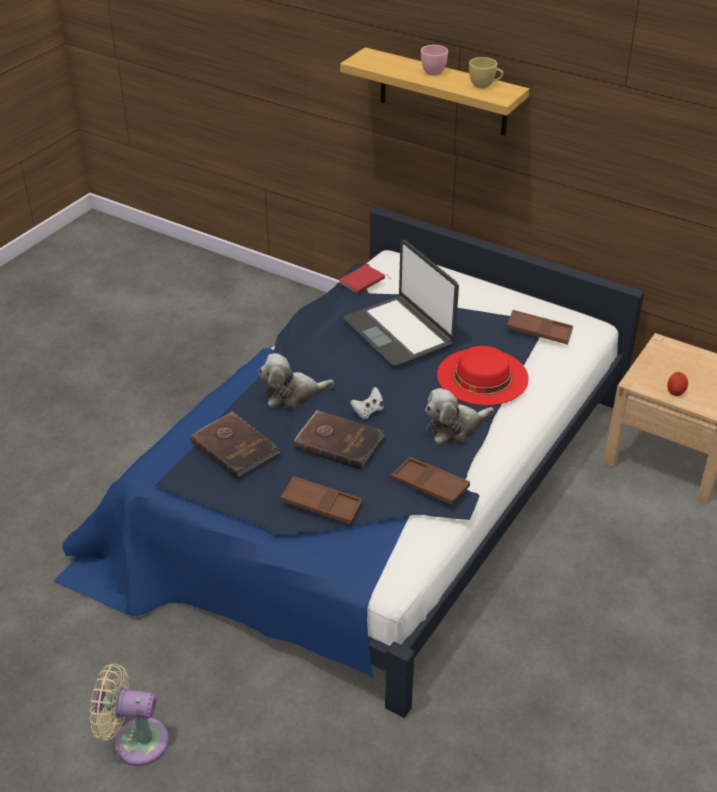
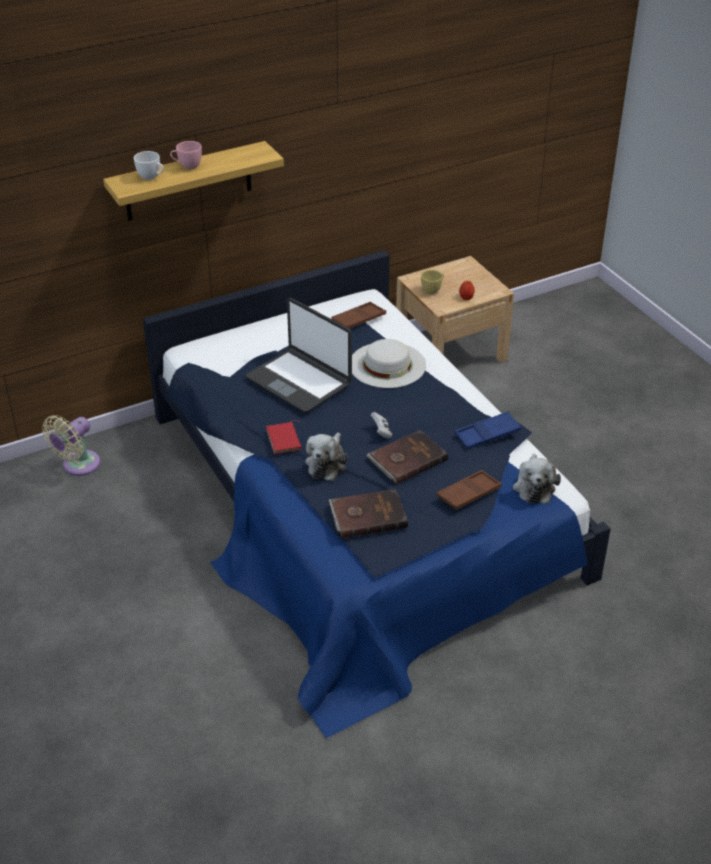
camera: 60 degrees left, 0 degrees up
(135, 741) = (537, 737): beige fan -> beige fan (78, 466)
(363, 282) = (213, 374): red book -> red book (285, 440)
(391, 63) = (151, 177): none -> white cup
(399, 332) = (299, 381): laptop -> laptop turned 45 degrees clockwise
(429, 485) = (487, 434): brown tray -> blue tray
(454, 428) = (433, 400): plush toy -> plush toy (534, 486)
(482, 376) = (387, 365): red hat -> white hat
(485, 85) = (240, 154): yellow cup -> yellow cup (433, 290)

